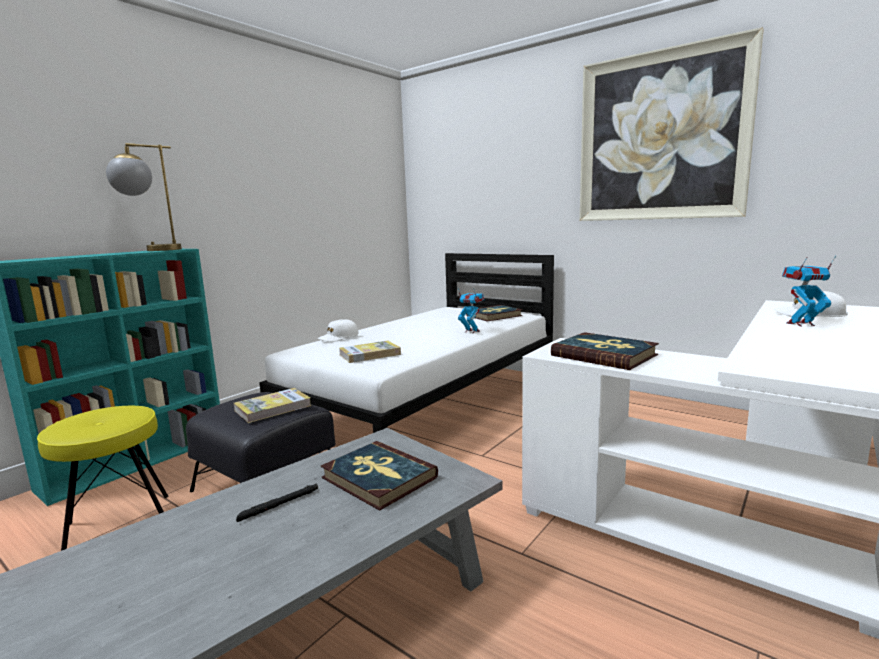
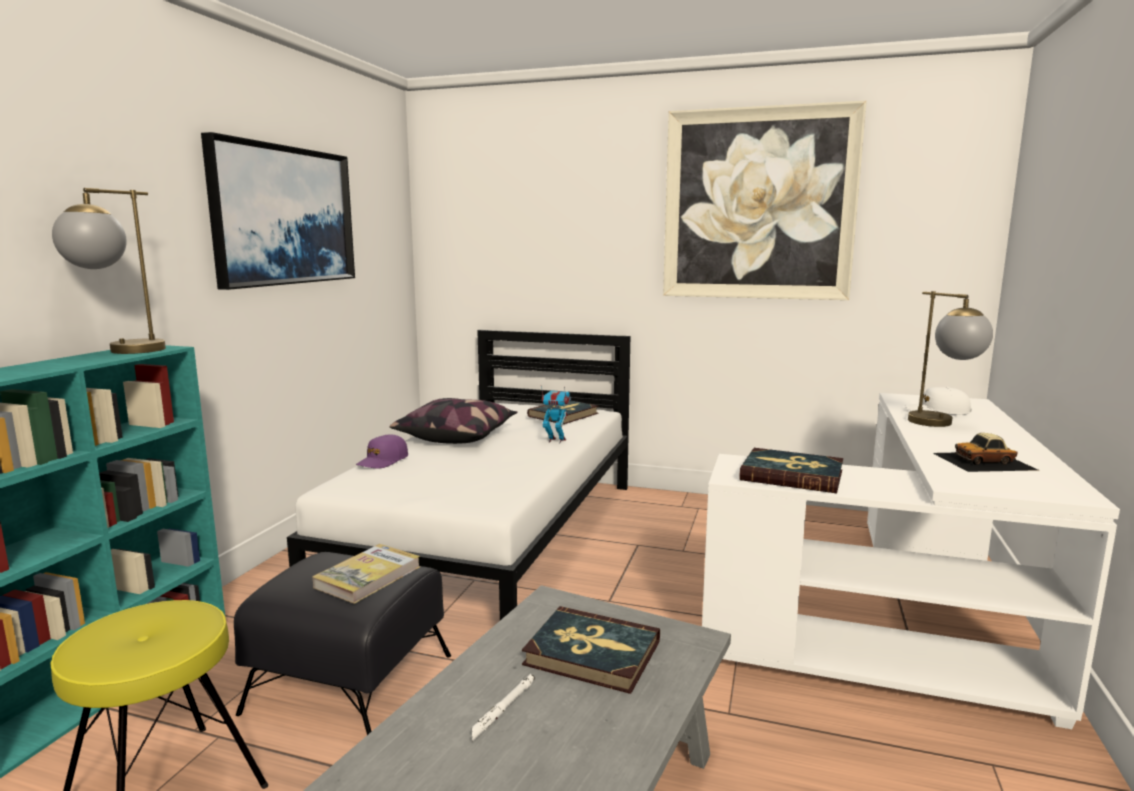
camera: 20 degrees left, 0 degrees up
(279, 505) = (503, 710): black flashlight -> white flashlight
(291, 168) = (284, 216): none -> picture
(338, 337) = (383, 461): white cap -> purple cap
(369, 354) = (457, 485): book -> none
(404, 326) = (457, 436): none -> pillow
(801, 324) = (942, 425): toy robot -> table lamp
(810, 352) = (984, 461): none -> toy car

